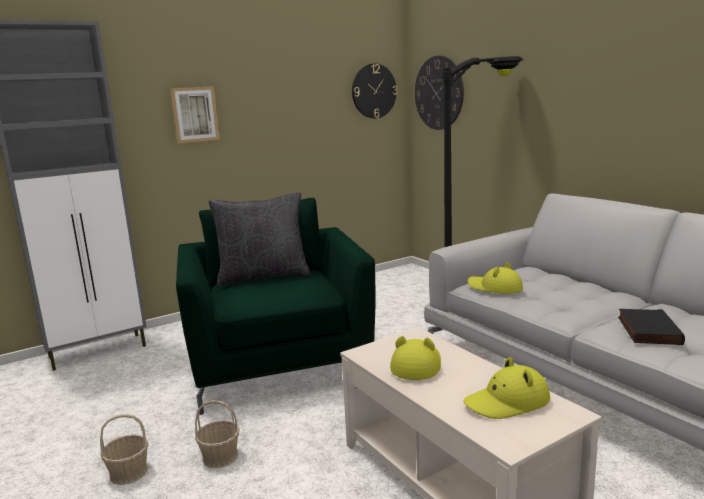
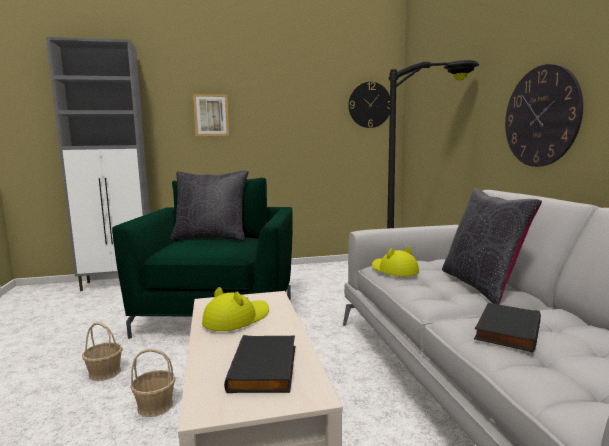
camera: 20 degrees right, 5 degrees down
(128, 472) = (38, 368): basket -> basket (155, 406)
(438, 93) = (422, 105): wall clock -> wall clock (541, 116)
(507, 402) = (266, 368): yellow hat -> black book
(584, 291) = (481, 285): none -> black pillow

